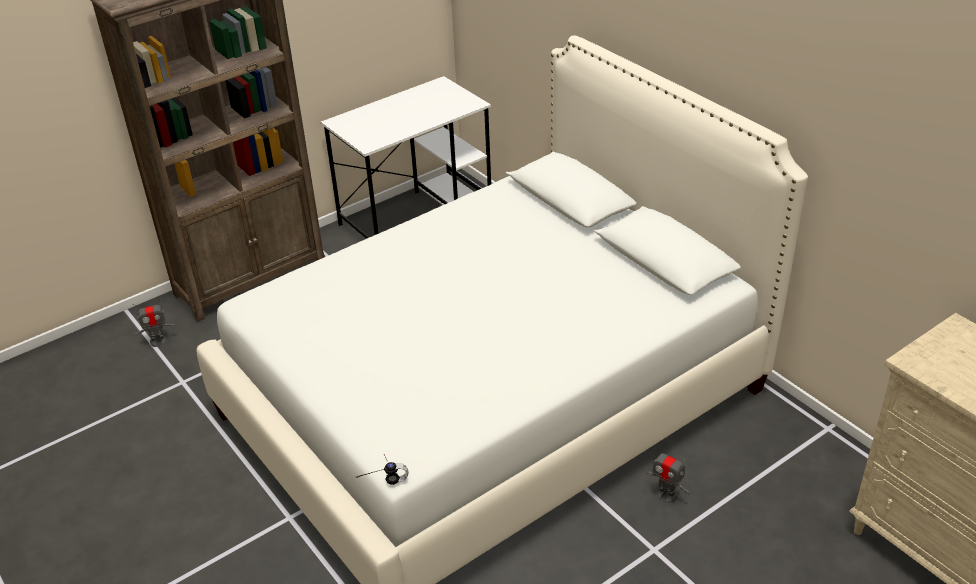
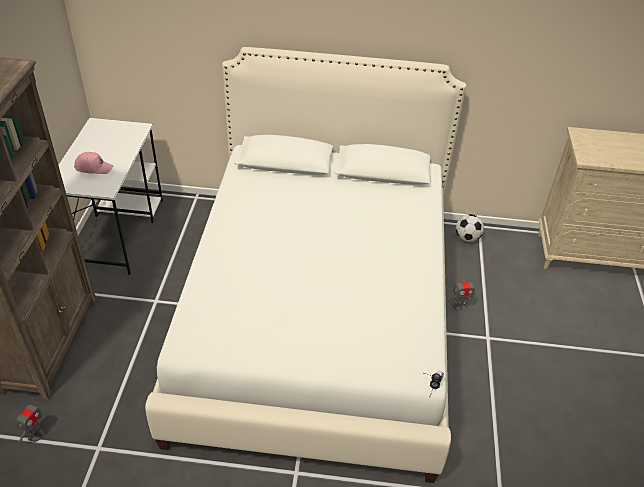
camera: 50 degrees left, 5 degrees up
(385, 121) = (93, 167): none -> pink cap
(789, 431) = (467, 238): none -> football

